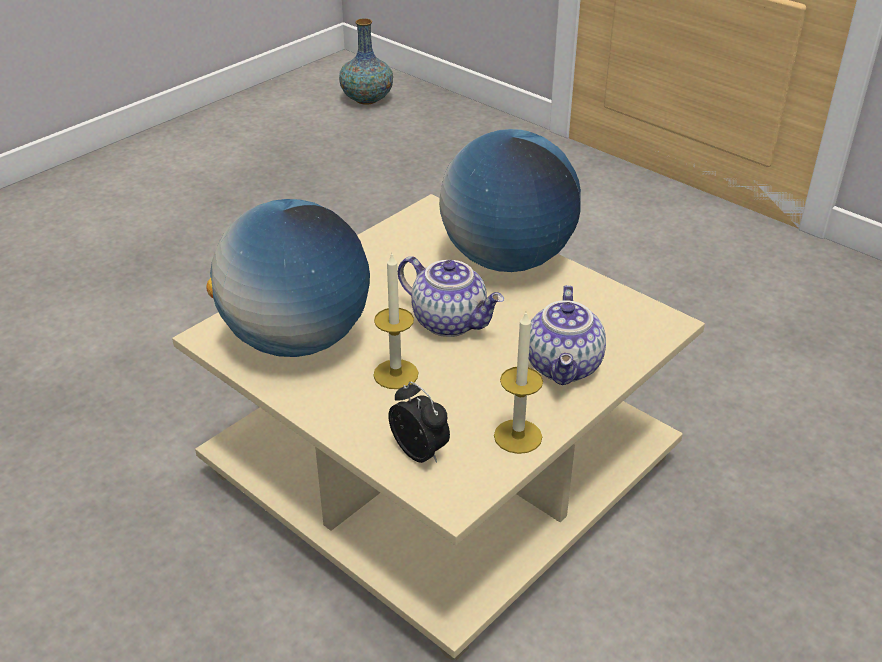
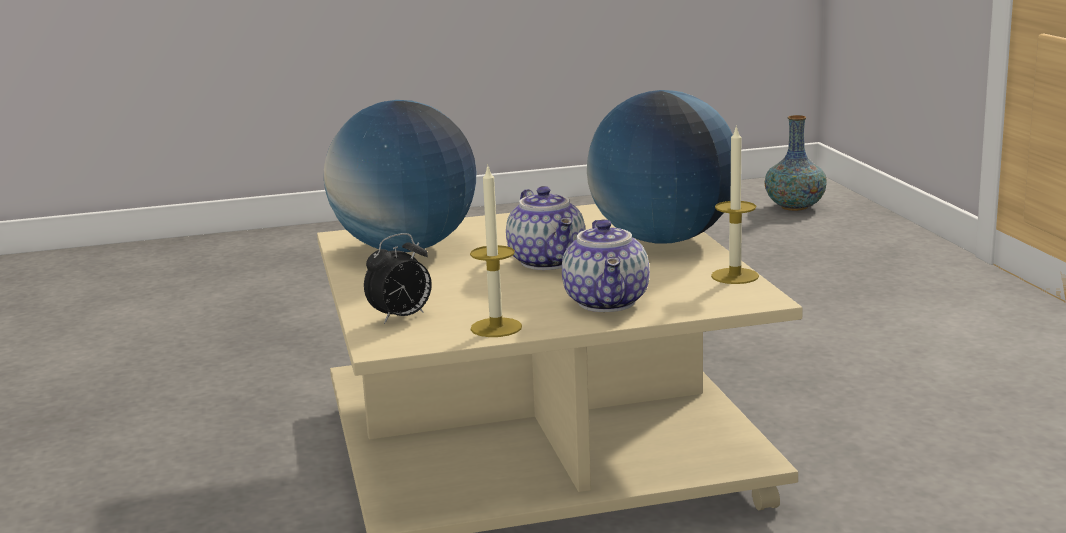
camera: 35 degrees right, 20 degrees down
(396, 374) = (452, 278): candle -> candle (735, 276)
(421, 452) = (401, 318): alarm clock -> alarm clock turned 60 degrees clockwise
(565, 367) = (608, 303): teapot -> teapot turned 45 degrees counterclockwise

